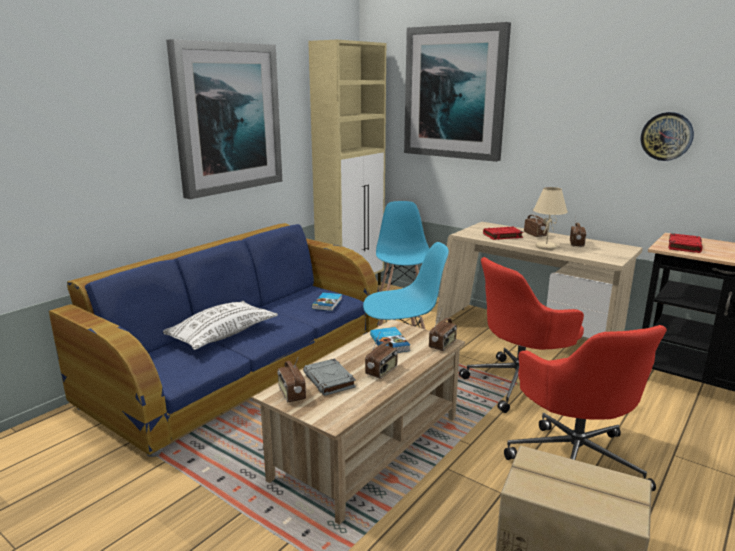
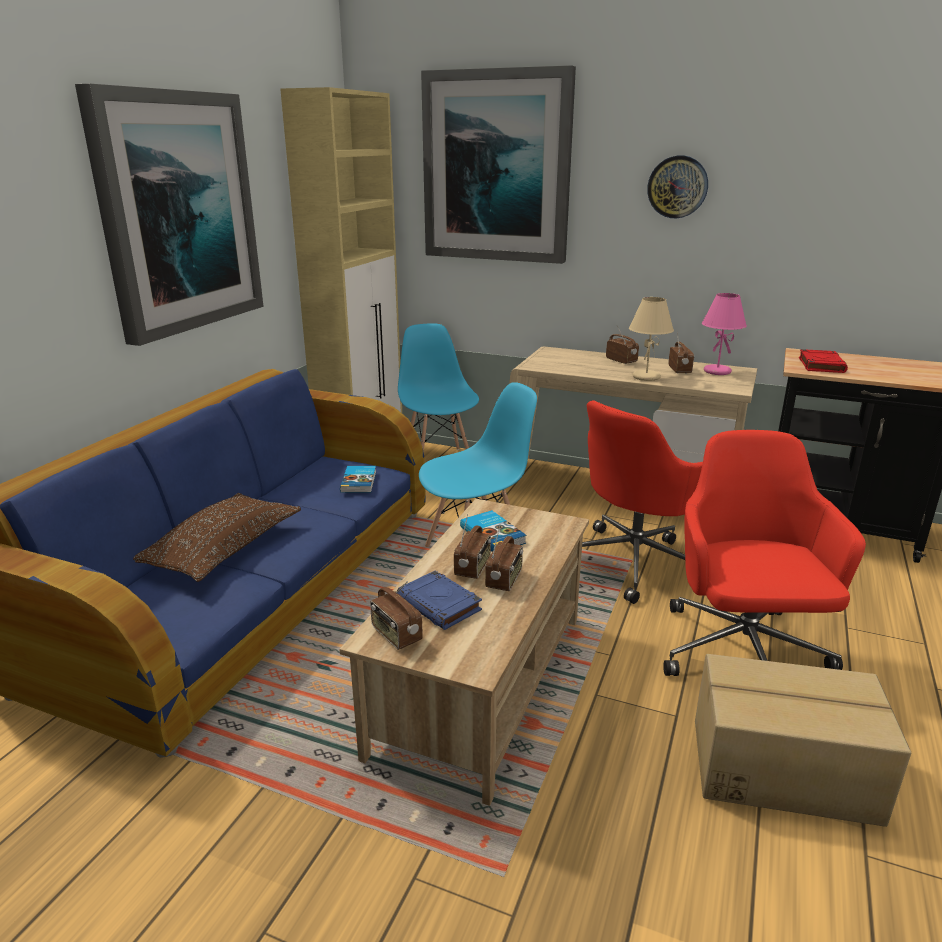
camera: 15 degrees left, 5 degrees up
(222, 335) = (223, 550): white pillow -> brown pillow
(329, 381) = (440, 605): grey book -> blue book
(443, 345) = (564, 529): radio -> radio (473, 568)
(502, 236) = (582, 365): red book -> none
(575, 459) = (742, 653): red office chair -> red office chair turned 150 degrees counterclockwise
(606, 247) = (716, 371): none -> pink table lamp
(666, 136) = (787, 224): wall clock -> wall clock (677, 187)

